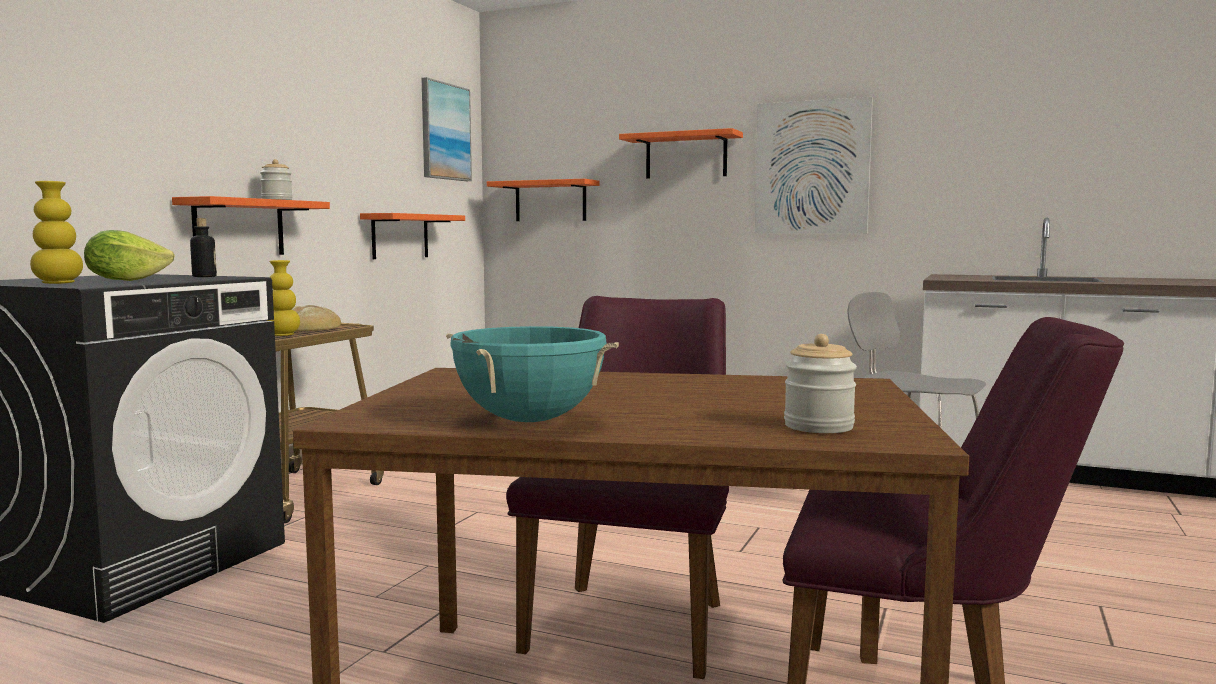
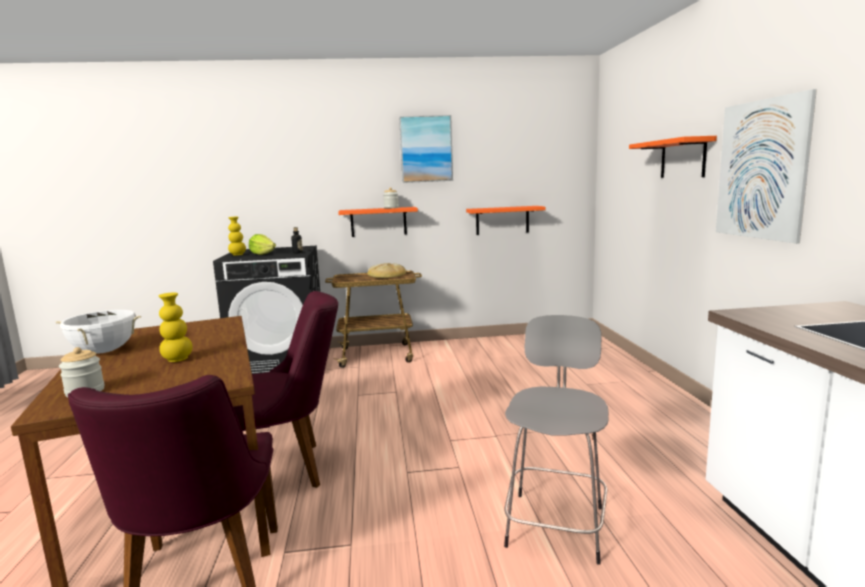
camera: 60 degrees right, 5 degrees up
(283, 335) = (357, 279): yellow vase -> yellow vase (177, 359)
(445, 132) = (551, 149): picture -> picture (426, 149)
(529, 420) = (104, 351): turquoise cooking pot -> white cooking pot
(550, 201) = (619, 193): orange shelf -> none

